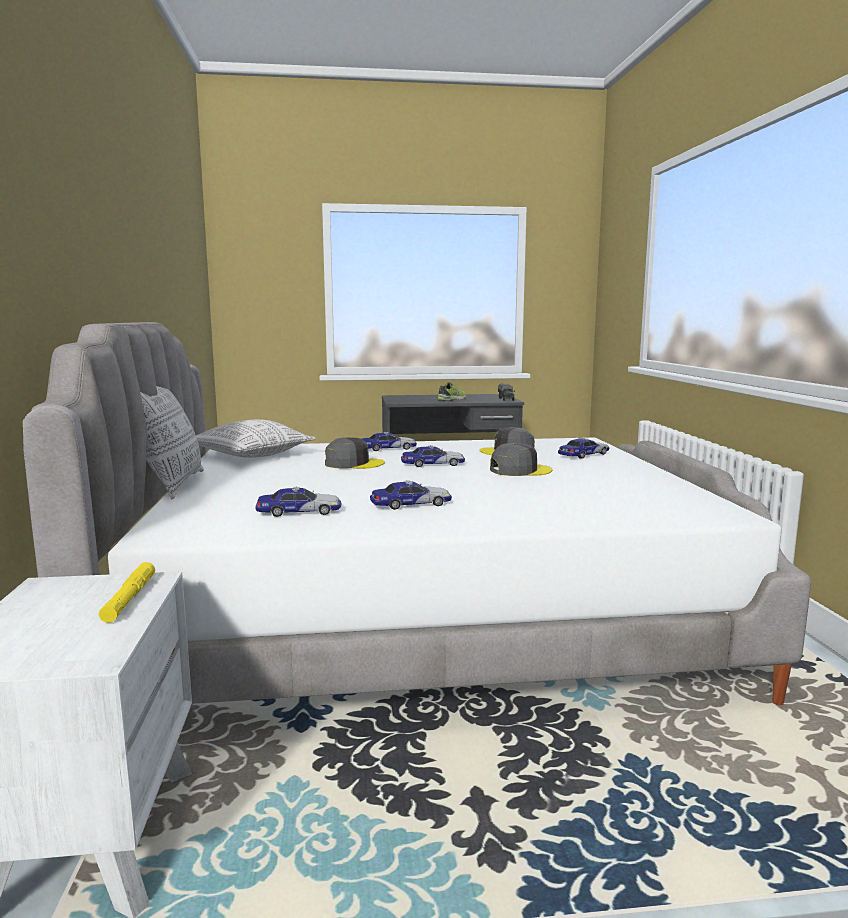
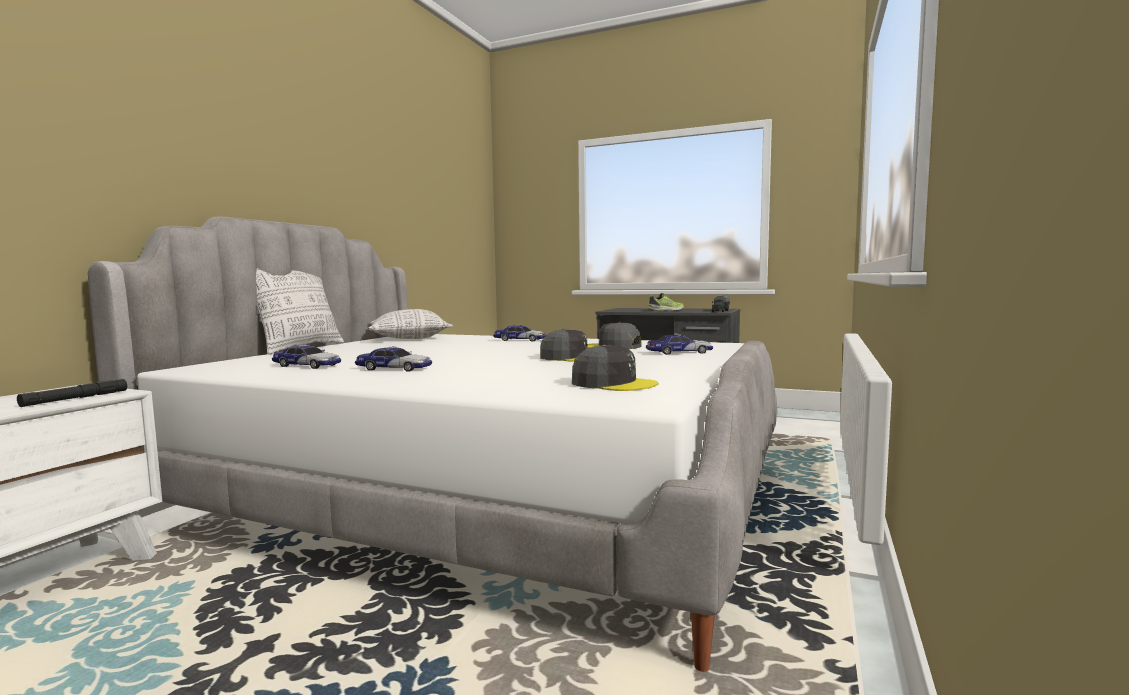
camera: 30 degrees right, 5 degrees down
(129, 598) = (76, 398): yellow flashlight -> black flashlight
(353, 463) = (457, 346): grey cap -> grey cap (613, 383)
(433, 464) = (514, 350): toy car -> none

